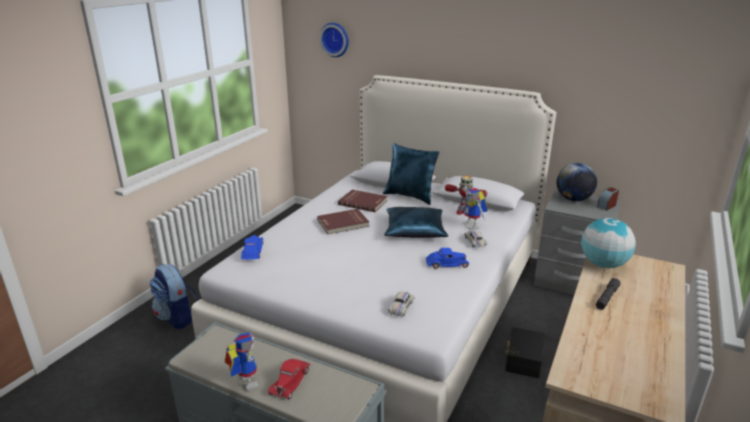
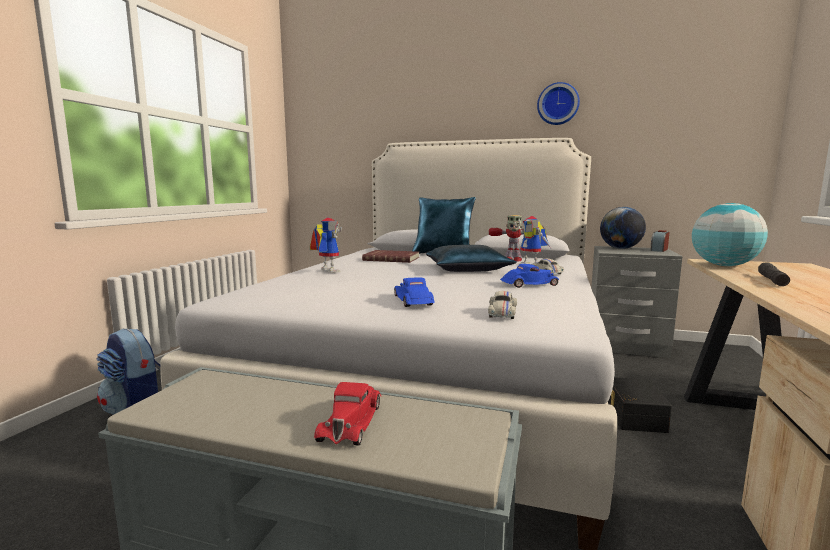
camera: 10 degrees left, 15 degrees down
(244, 381) = (262, 429): toy robot -> toy robot (326, 271)
(252, 251) = (260, 286): blue toy car -> blue toy car (413, 301)
(335, 39) = (343, 115): wall clock -> wall clock (558, 104)
(343, 223) = (376, 268): red book -> none

